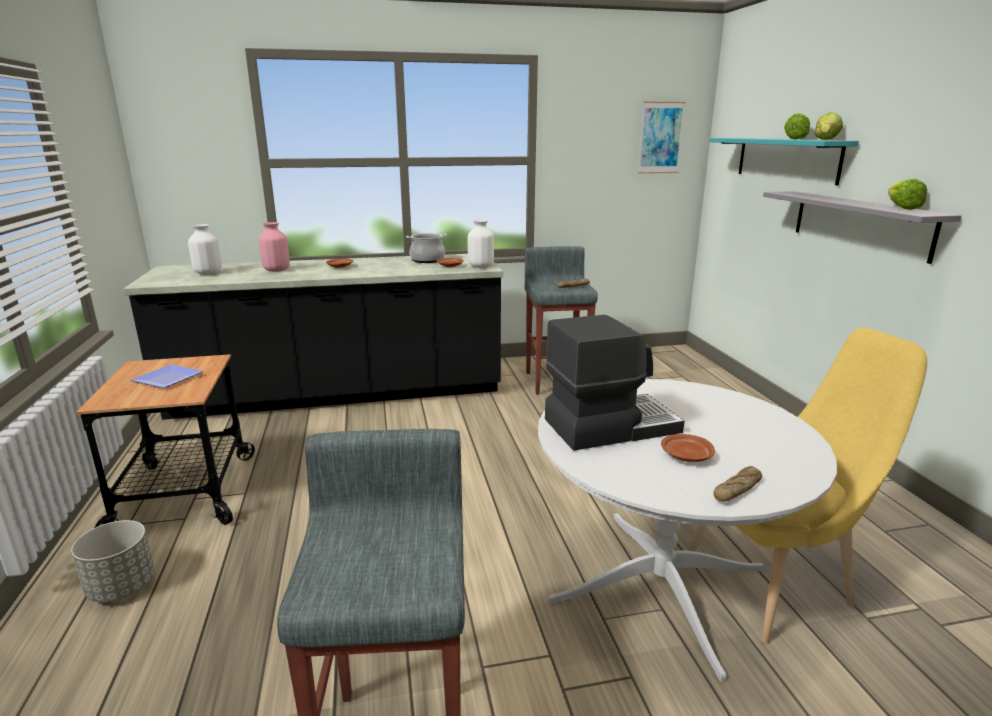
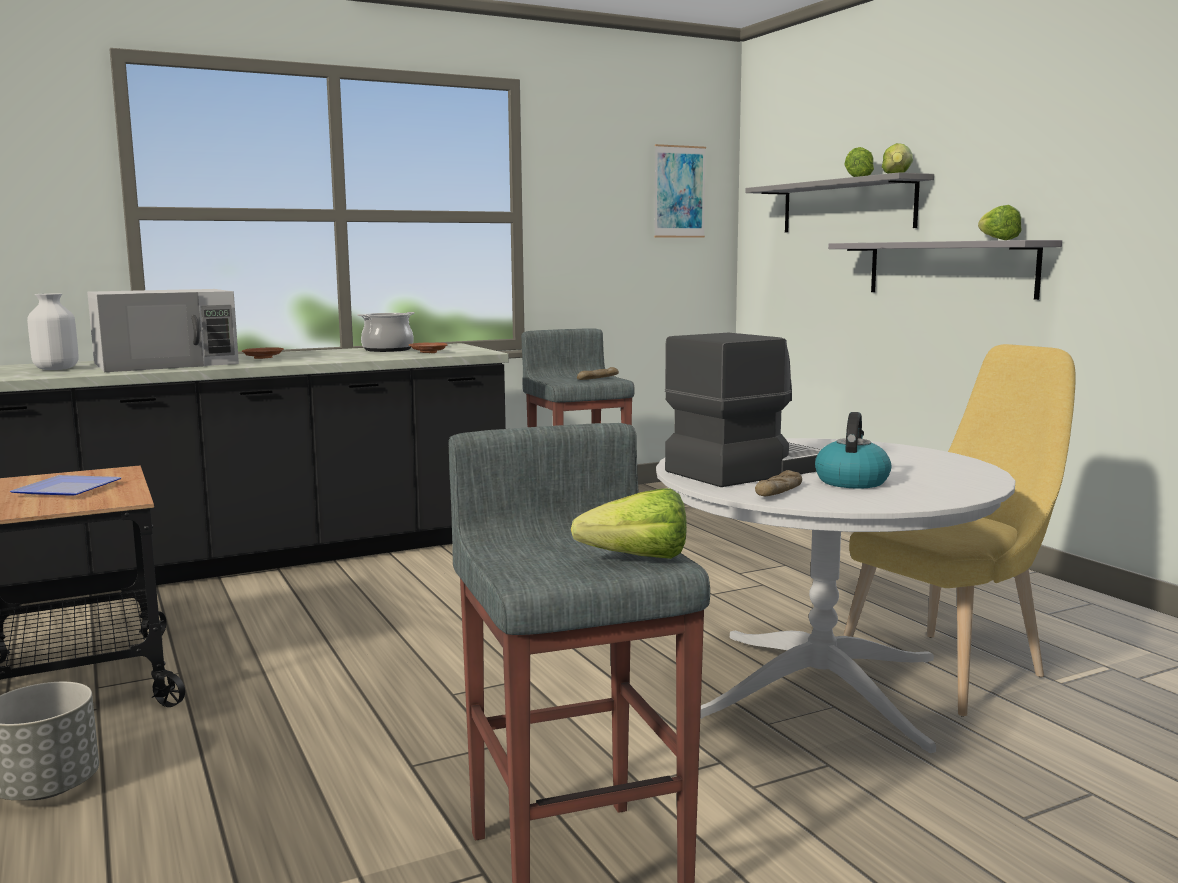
camera: 15 degrees left, 10 degrees down
(277, 270) = (167, 363): pink vase -> white microwave
(409, 575) = (627, 559): none -> lettuce
(481, 266) = (473, 351): white vase -> none
(686, 456) = (851, 481): brown plate -> kettle
(737, 490) = (924, 496): bread -> bread (779, 492)
(786, 159) = (847, 206): turquoise shelf -> grey shelf

